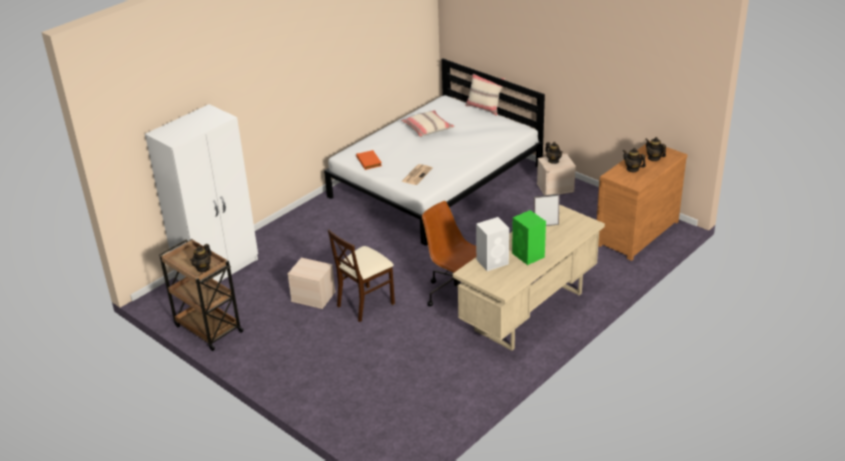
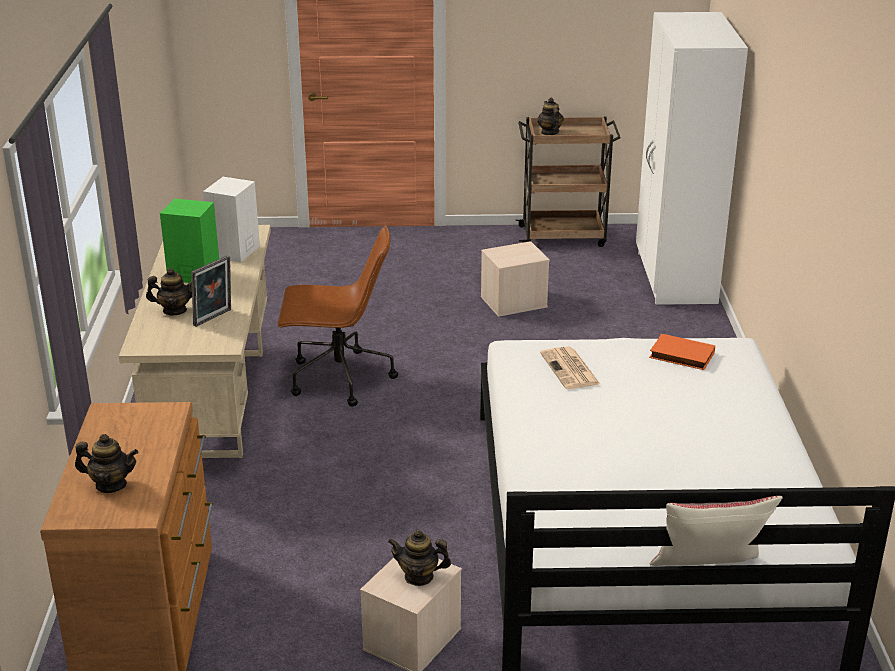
camera: 135 degrees right, 5 degrees down
(365, 303) = (440, 321): beige chair -> none
(427, 129) = (716, 459): beige pillow -> none
(632, 169) = (137, 441): teapot -> teapot (174, 310)

